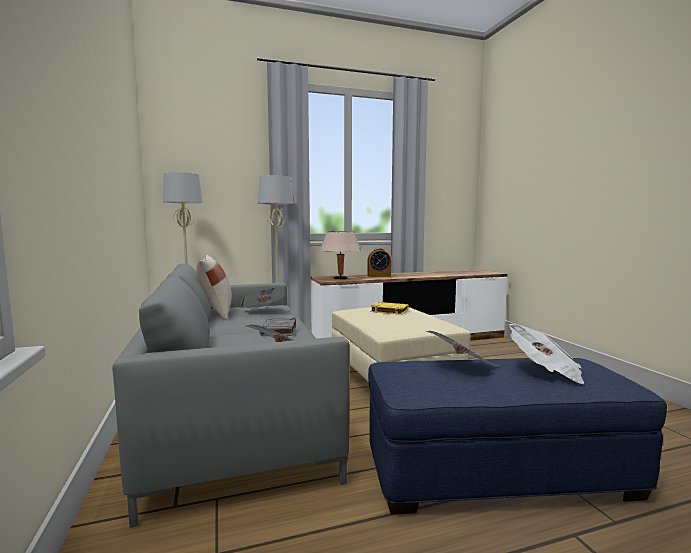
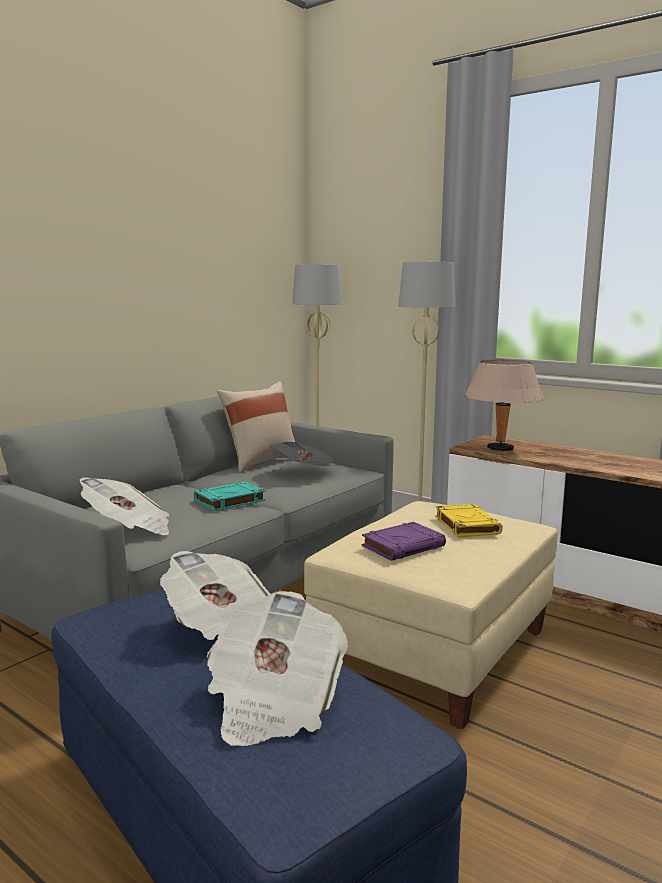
camera: 55 degrees right, 5 degrees up
(279, 330) = (229, 501): grey book -> turquoise book
(379, 276) = (589, 458): alarm clock -> none
(399, 322) = (403, 546): none -> purple book

